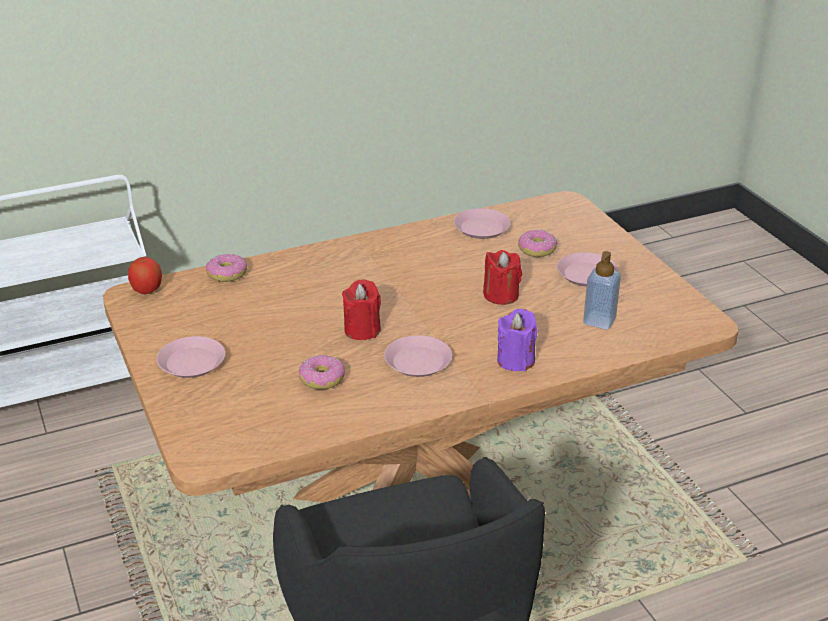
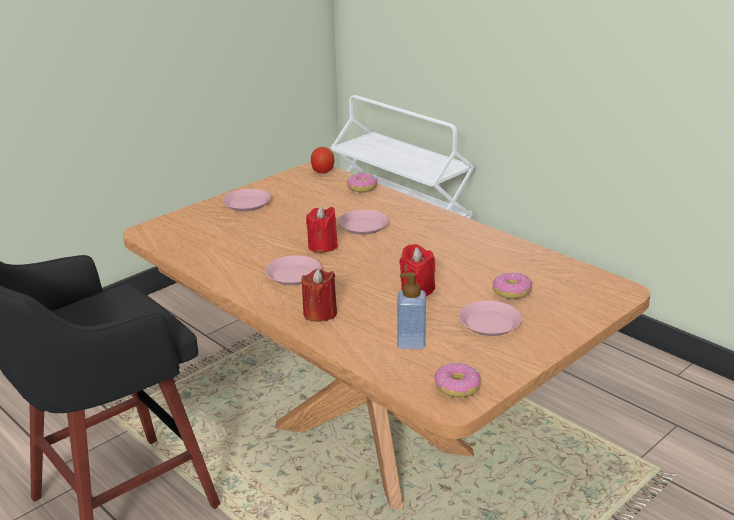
camera: 70 degrees right, 5 degrees down
(322, 379) = (250, 246): donut -> donut (457, 387)
(481, 228) = (524, 260): pink plate -> pink plate (363, 226)
(515, 360) = (320, 313): purple candle -> red candle

